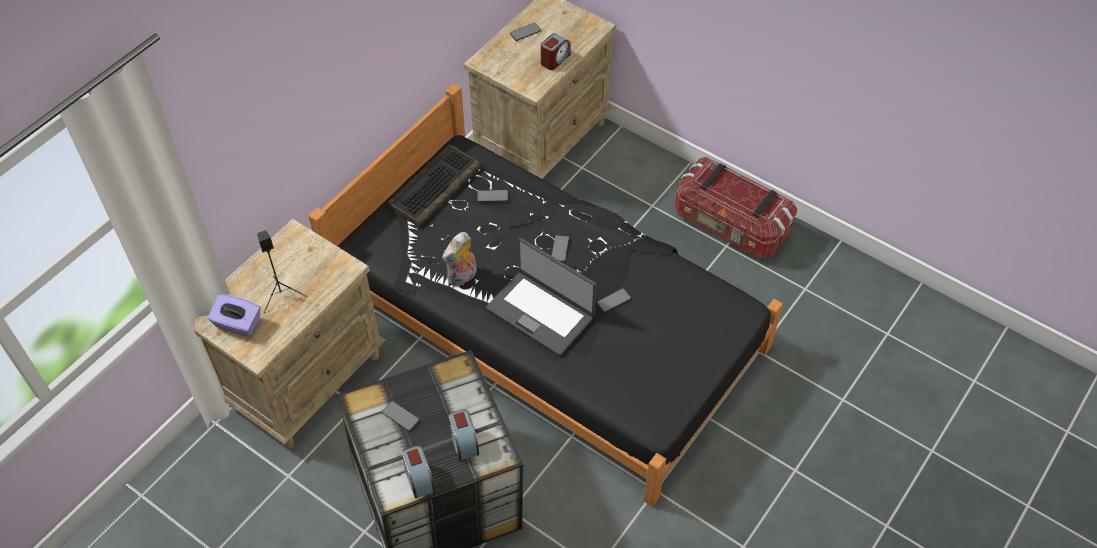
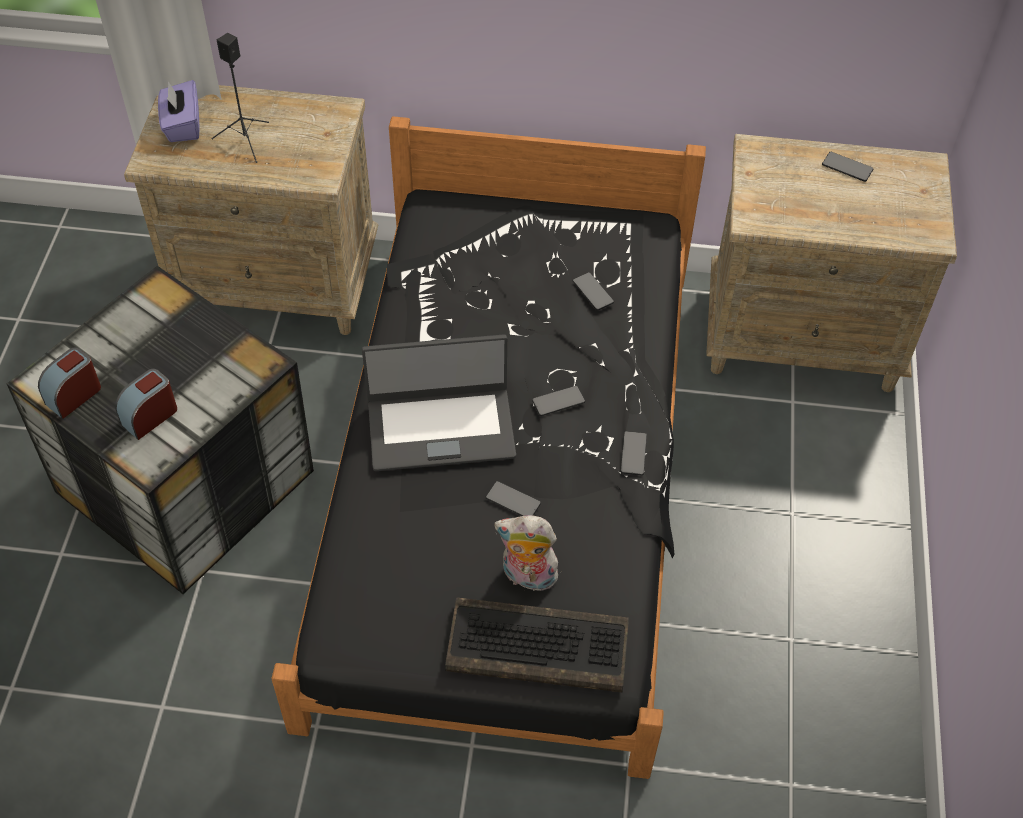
camera: 60 degrees right, 0 degrees up
(400, 416) = (155, 337): phone -> phone (633, 454)
(434, 186) = (567, 229): keyboard -> keyboard (539, 645)
(462, 277) = (443, 322): plush toy -> plush toy (527, 577)
(541, 312) = (440, 427): laptop -> laptop turned 105 degrees counterclockwise
(555, 59) = (825, 219): alarm clock -> none
(730, 225) = (833, 629): storage box -> none

